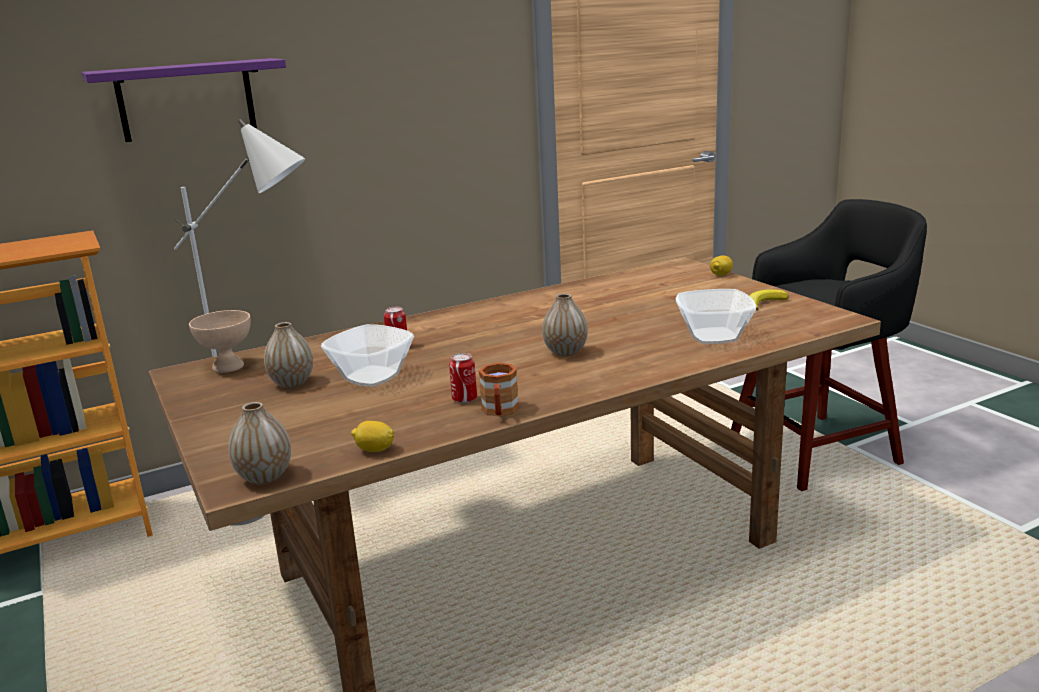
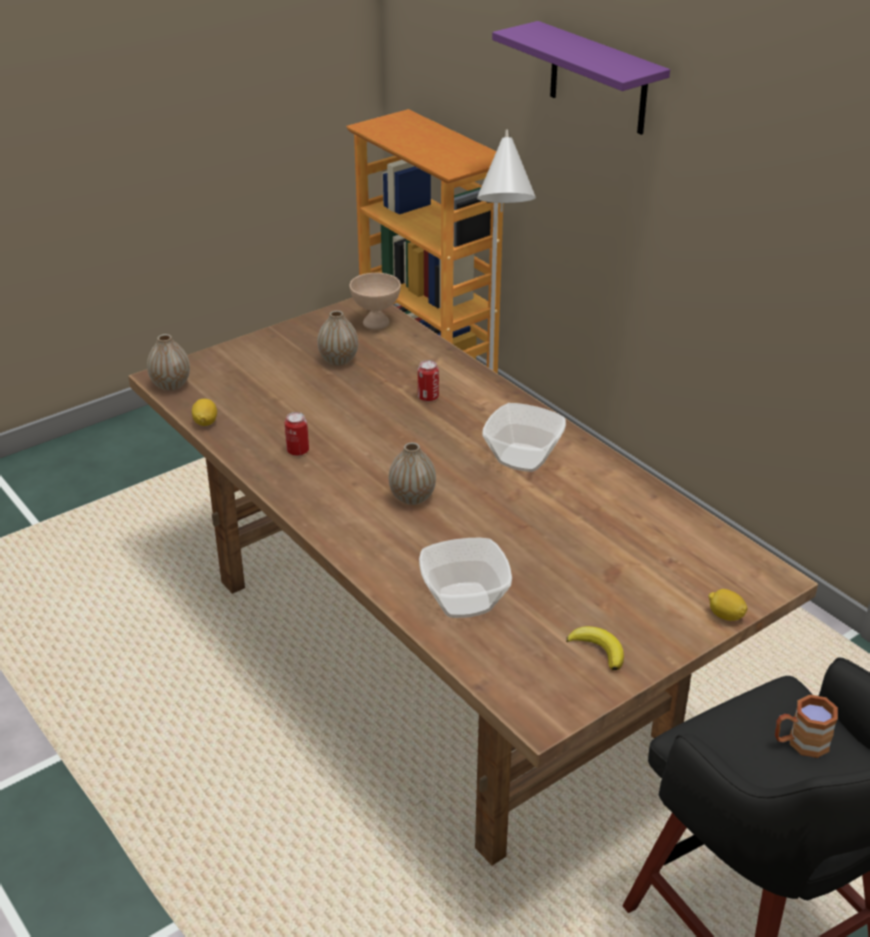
camera: 80 degrees right, 15 degrees up
(373, 377) = (351, 397): bowl -> bowl (523, 459)
(499, 412) = (269, 472): brown mug -> brown mug (800, 743)

